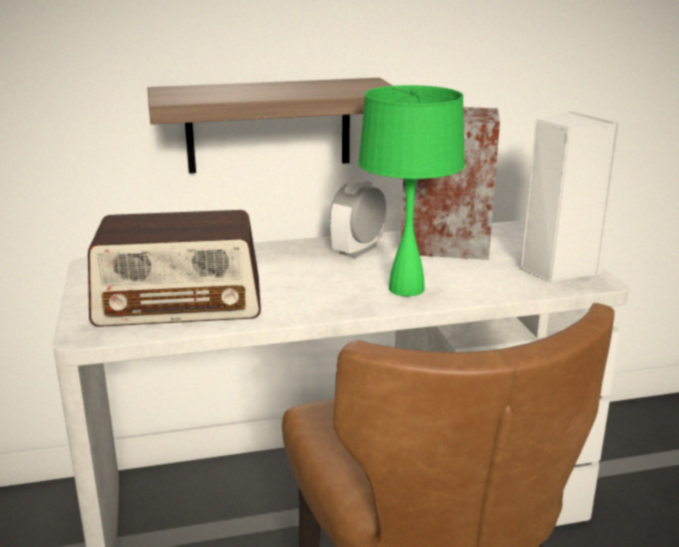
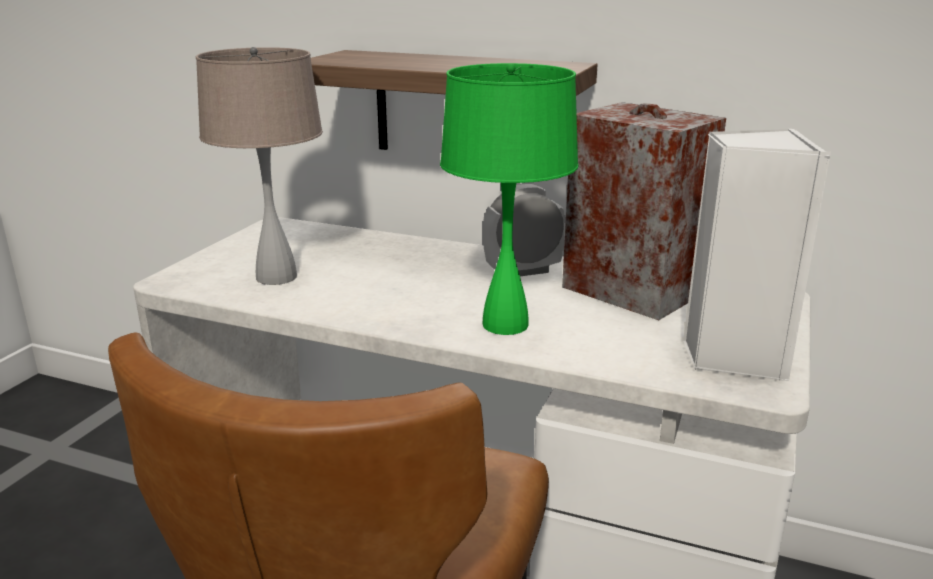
camera: 35 degrees right, 0 degrees up
(180, 304) = (277, 277): radio -> beige table lamp

